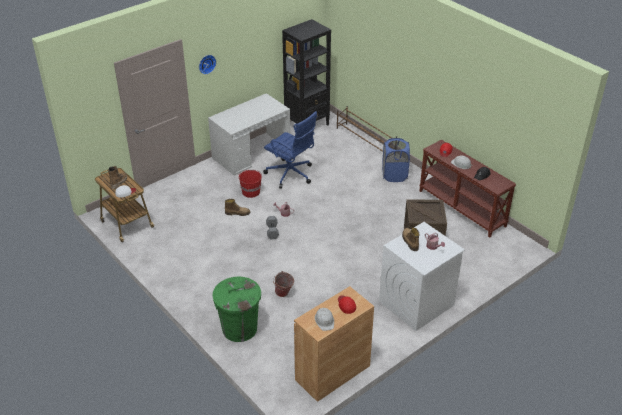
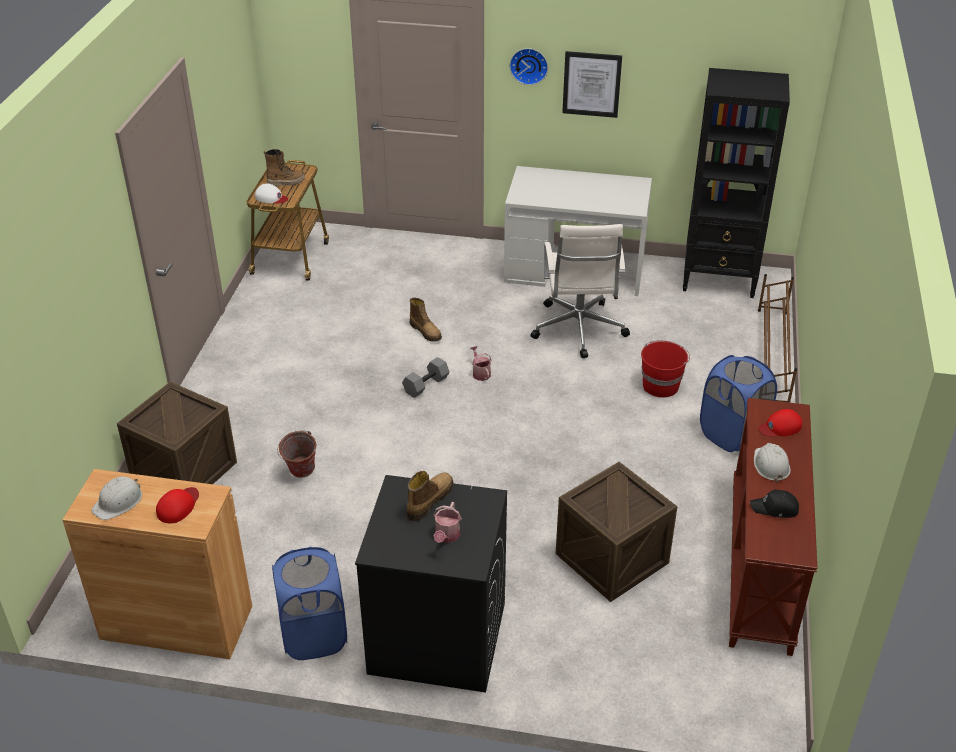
camera: 50 degrees right, 0 degrees up
(234, 60) = (591, 84): none -> picture
(239, 328) = (184, 470): green trash can -> crate
(251, 192) = (488, 316): red bucket -> red bucket (661, 385)
(291, 174) = (578, 330): blue office chair -> white office chair
(381, 335) = (314, 635): none -> blue laundry basket
(416, 303) = (436, 638): white washing machine -> black washing machine

